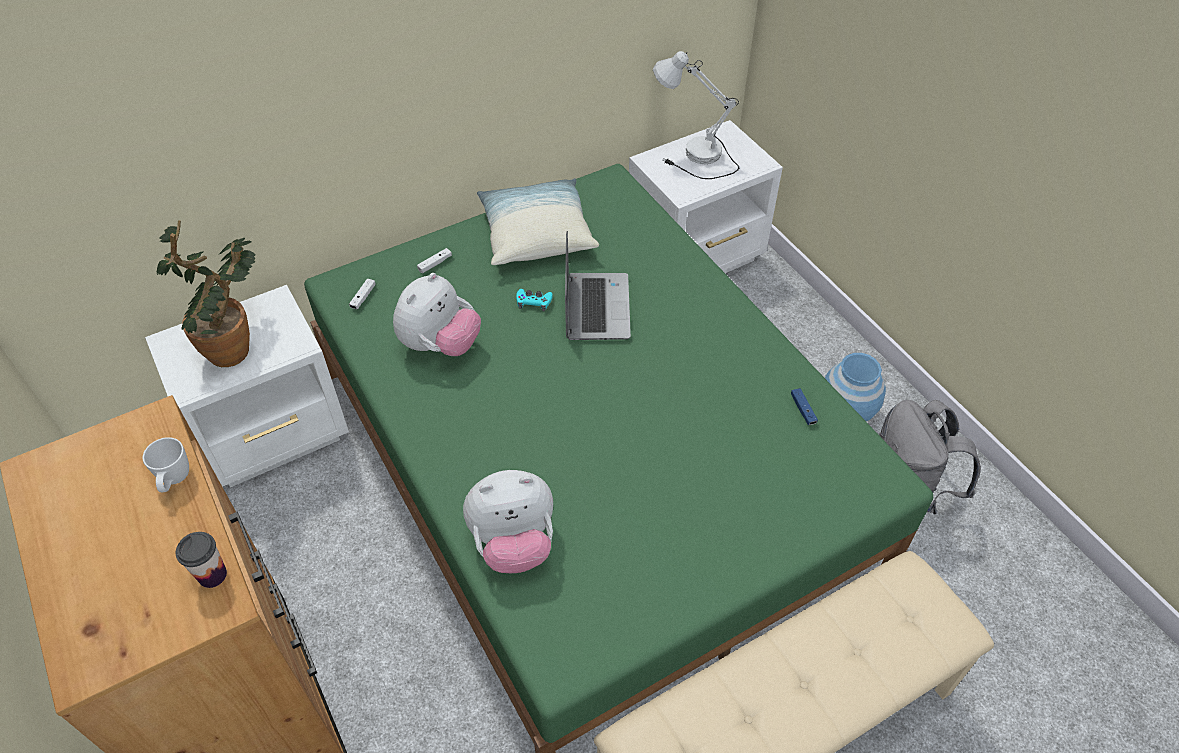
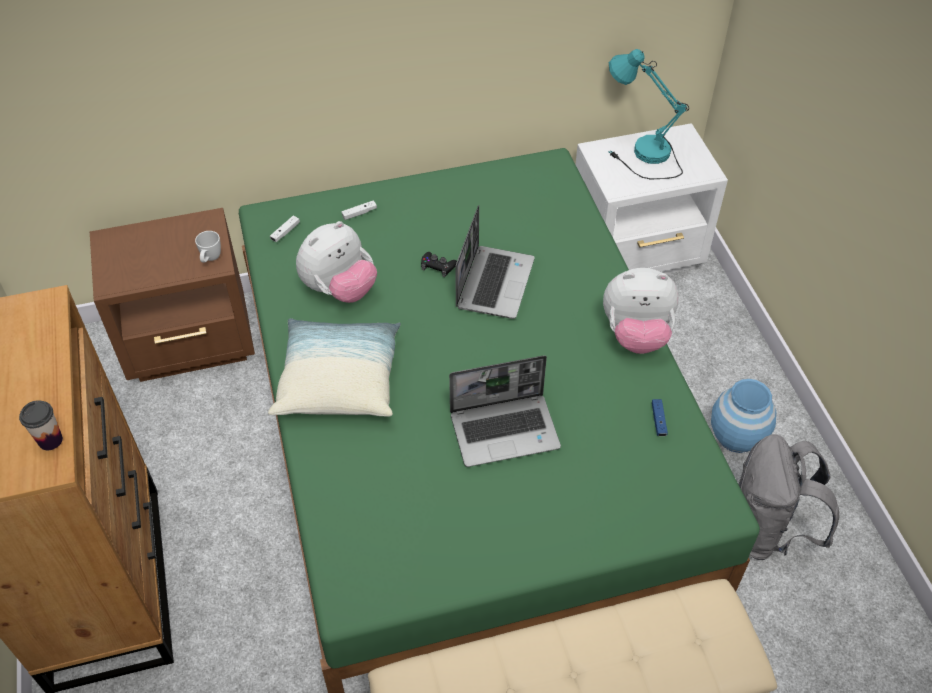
camera: 15 degrees right, 0 degrees up
(174, 481) = (46, 357): white mug -> white mug (210, 259)
(236, 345) = (163, 254): potted plant -> none
(275, 435) = (192, 343): white nightstand -> brown nightstand
(513, 543) = (345, 482): plush toy -> plush toy (636, 335)
(534, 302) = (438, 266): turquoise game controller -> black game controller
(536, 235) = (461, 203): pillow -> pillow (339, 380)
(658, 452) = (505, 430): none -> laptop
(694, 159) = (641, 156): white table lamp -> turquoise table lamp

